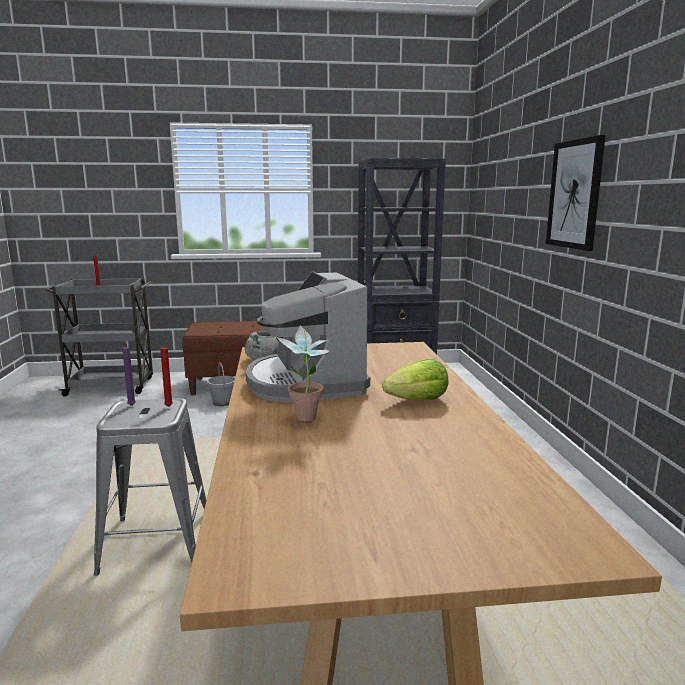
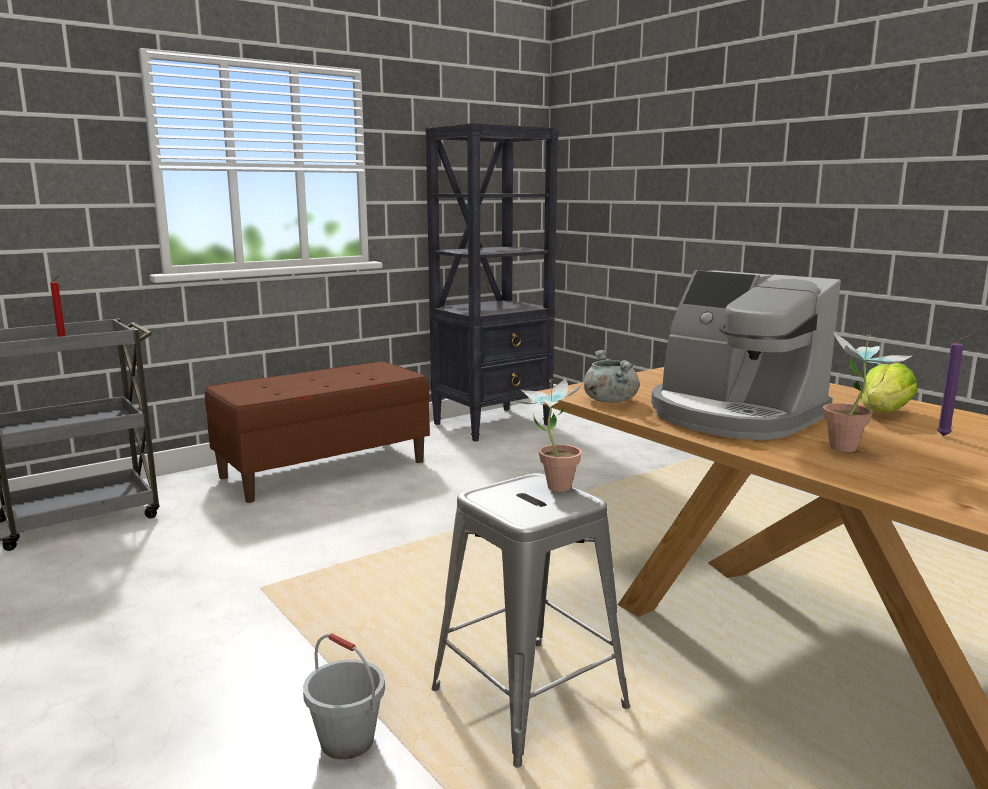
camera: 30 degrees left, 0 degrees up
(131, 406) = (494, 496): purple candle -> purple candle (945, 436)
(169, 407) = (550, 485): red candle -> potted plant
(222, 402) = (317, 503): grey bucket -> grey bucket (346, 741)
(575, 194) = (790, 174): picture -> none

